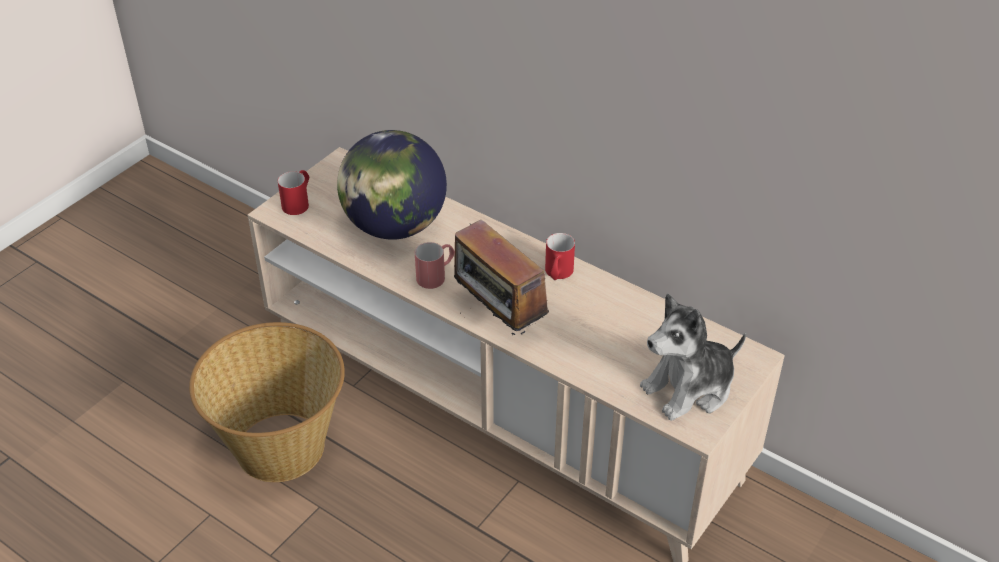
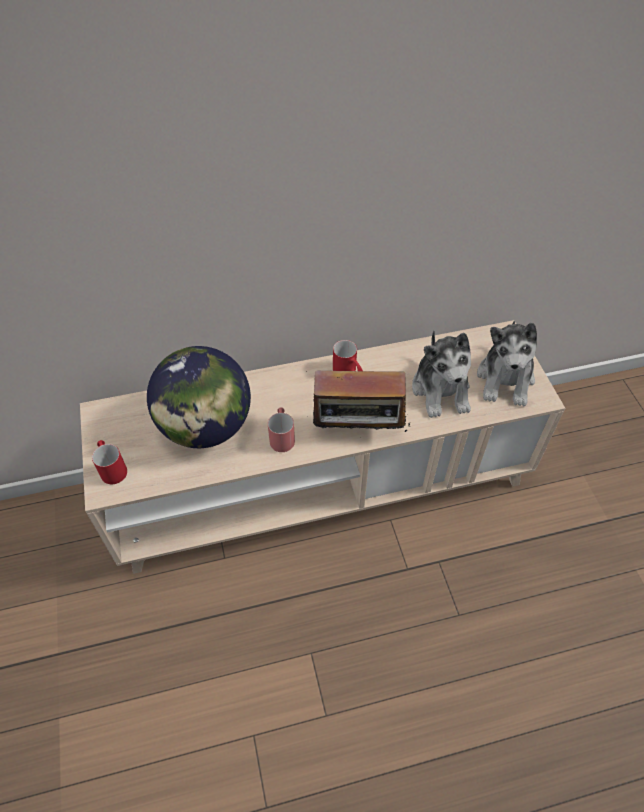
camera: 50 degrees left, 10 degrees up
(280, 445) = (234, 642): basket -> none
(615, 348) = (441, 390): none -> plush toy

